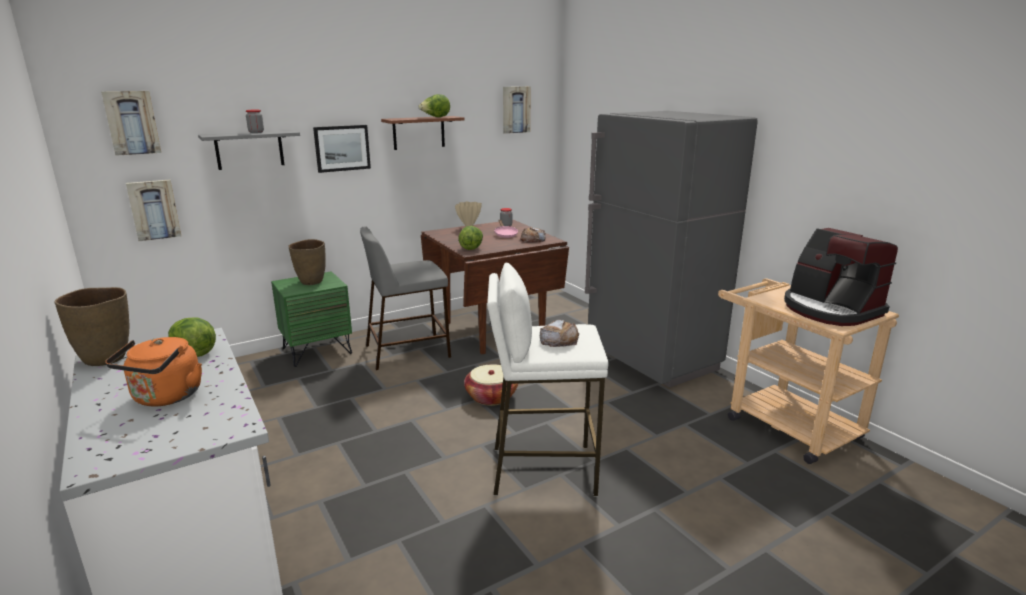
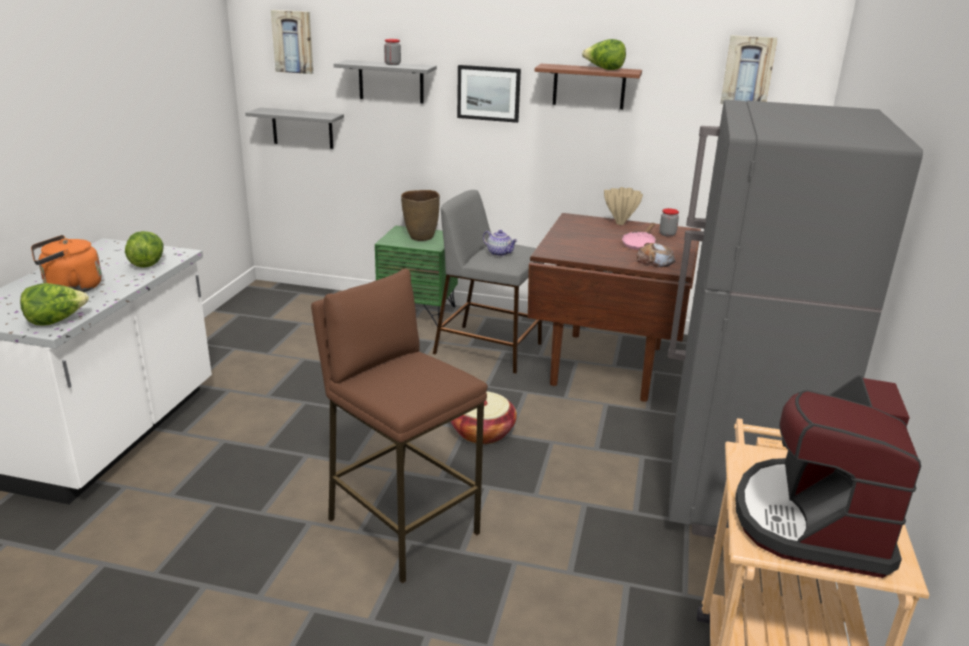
camera: 45 degrees right, 5 degrees up
(106, 358) = (107, 247): brown vase -> none
(154, 209) = (302, 128): picture -> grey shelf
(412, 268) = (500, 253): none -> teapot
(471, 248) = (562, 248): lettuce -> lettuce (56, 321)
(542, 469) = (402, 526): white stool -> brown stool
(559, 339) = (404, 379): bread -> none

